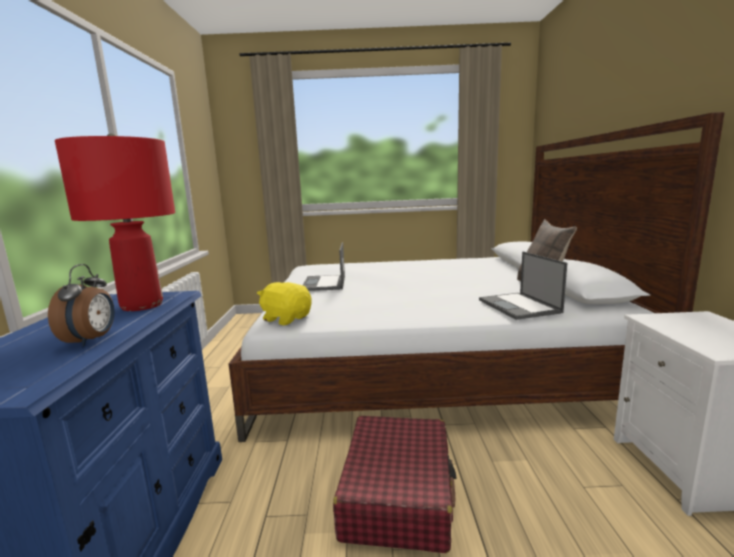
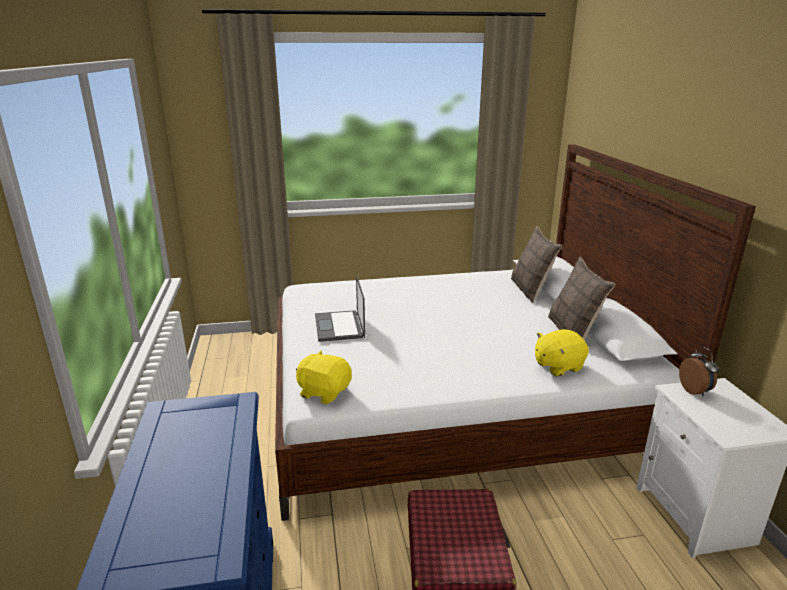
camera: 10 degrees left, 10 degrees up
(92, 340) = (217, 487): alarm clock -> alarm clock (695, 391)
(141, 305) = (216, 424): red table lamp -> none
(505, 266) = (531, 290): none -> pillow
(519, 306) = (558, 366): laptop -> yellow plush toy

